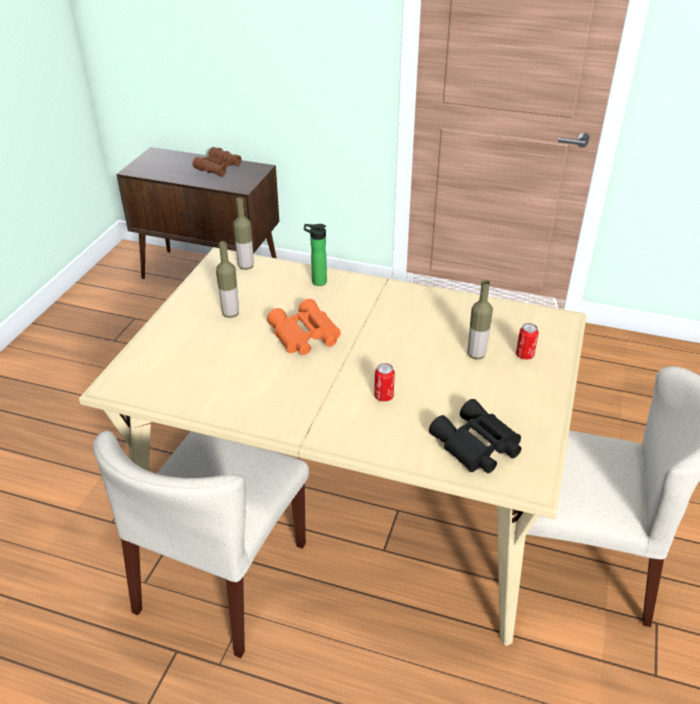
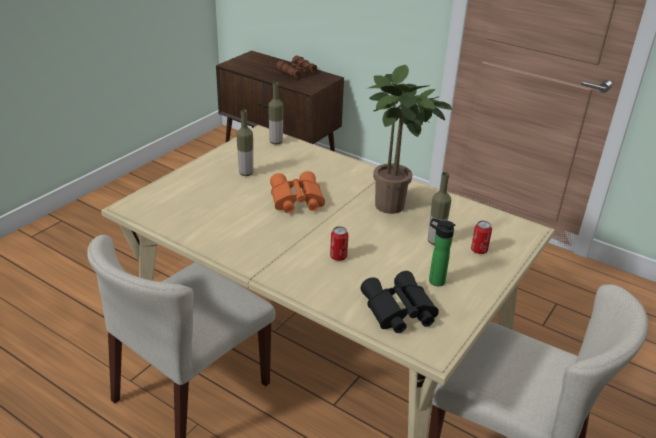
camera: 15 degrees right, 5 degrees down
(316, 282) = (327, 163): bottle -> bottle (434, 280)
(415, 323) = (394, 208): none -> potted plant

